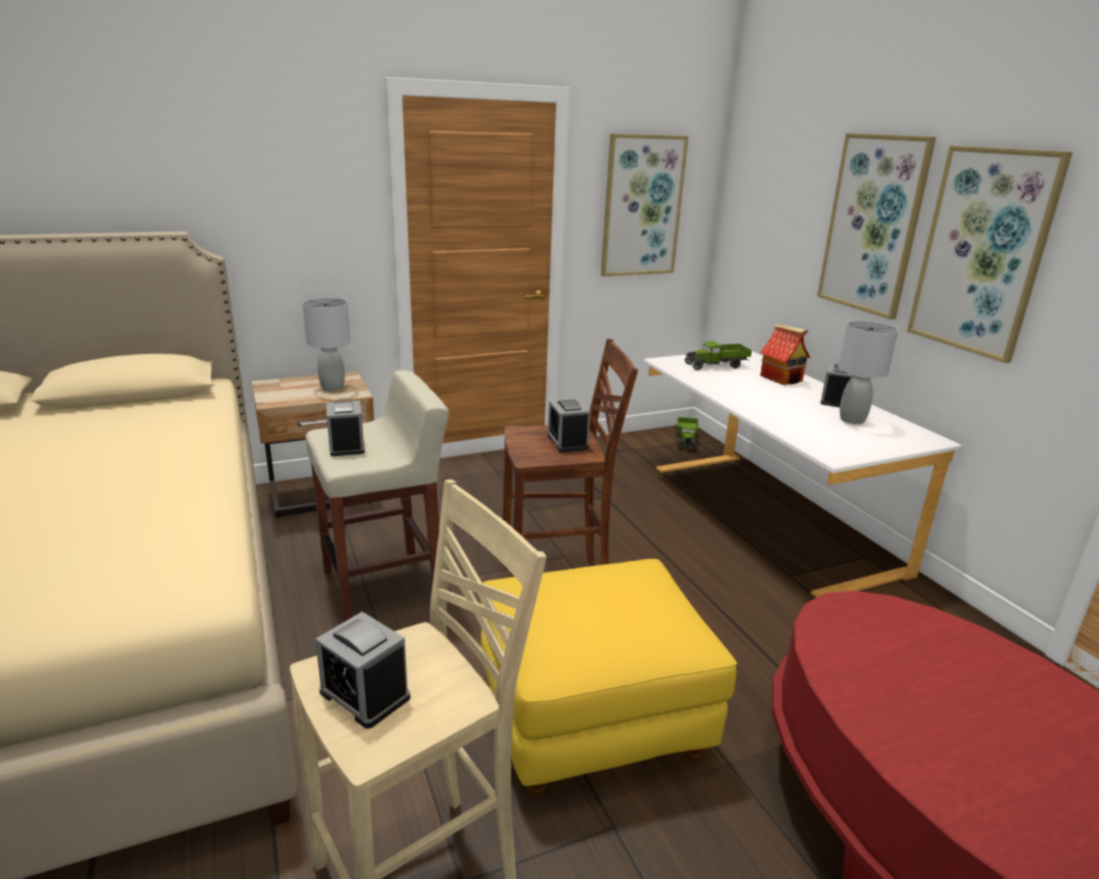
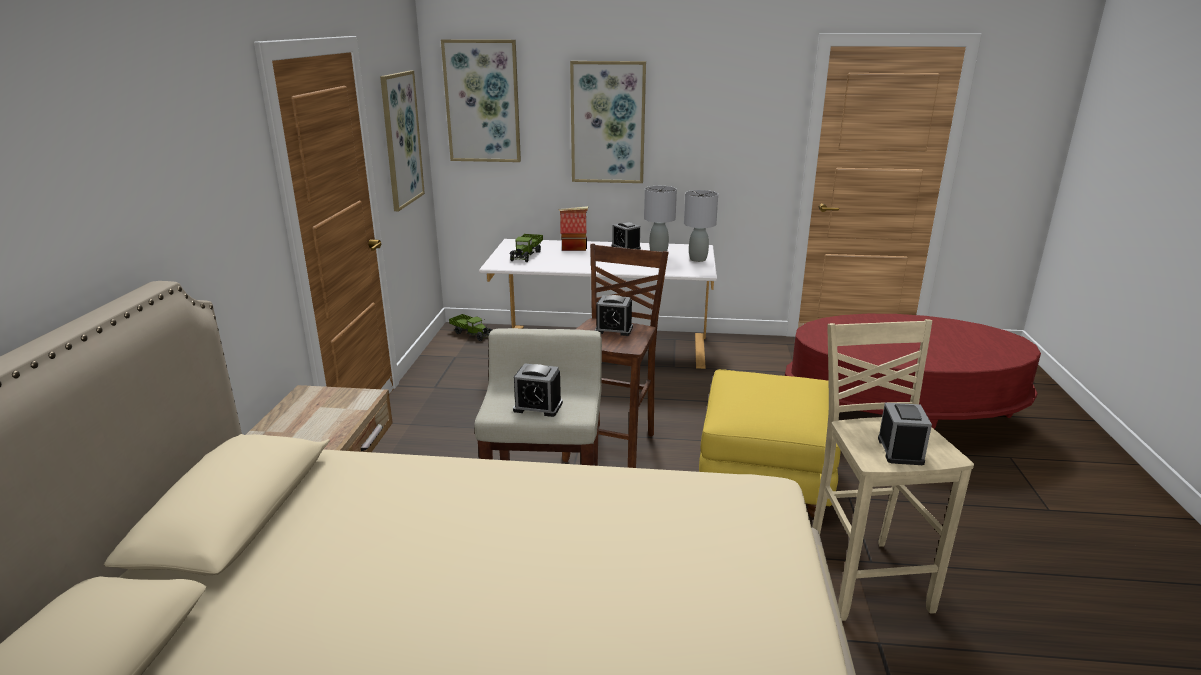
camera: 60 degrees left, 0 degrees up
(332, 388) = (331, 404): grey table lamp -> grey table lamp (698, 259)
(364, 694) = (900, 451): alarm clock -> alarm clock turned 60 degrees counterclockwise
(983, 252) = (696, 129): picture -> picture (482, 102)

